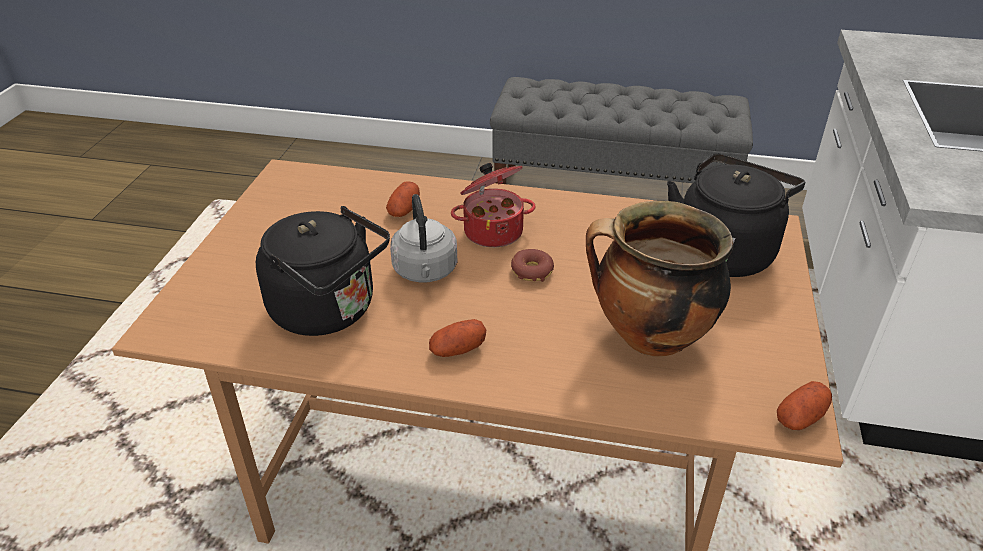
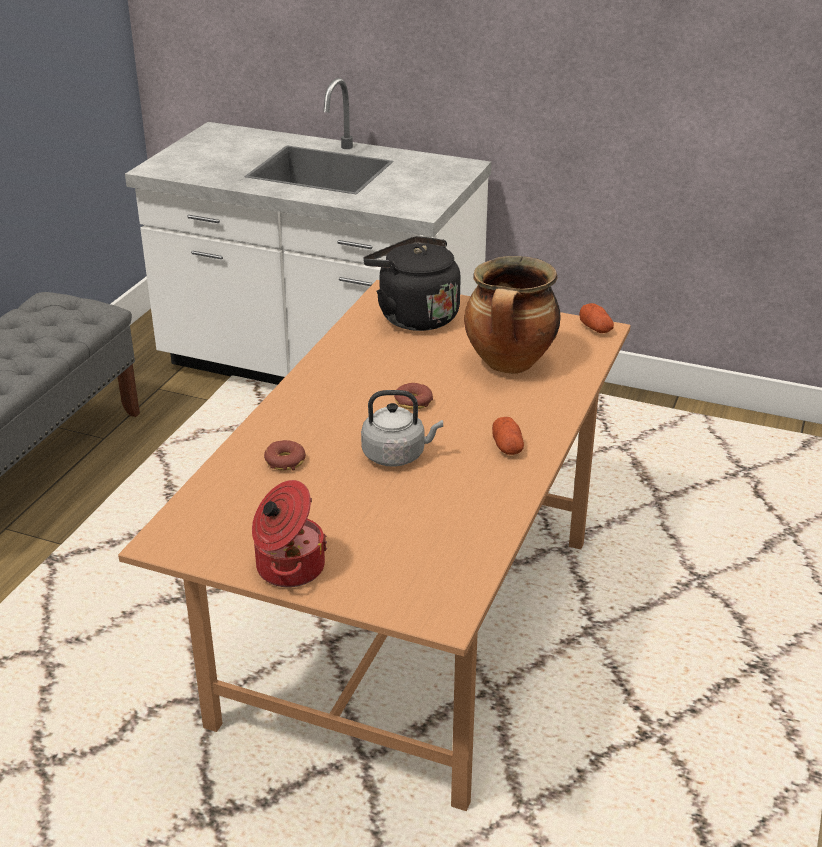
camera: 80 degrees left, 5 degrees down
(329, 311) = (441, 510): black kettle -> none
(404, 210) = (285, 461): potato -> donut
(493, 231) = (344, 415): cooking pot -> cooking pot (288, 567)

